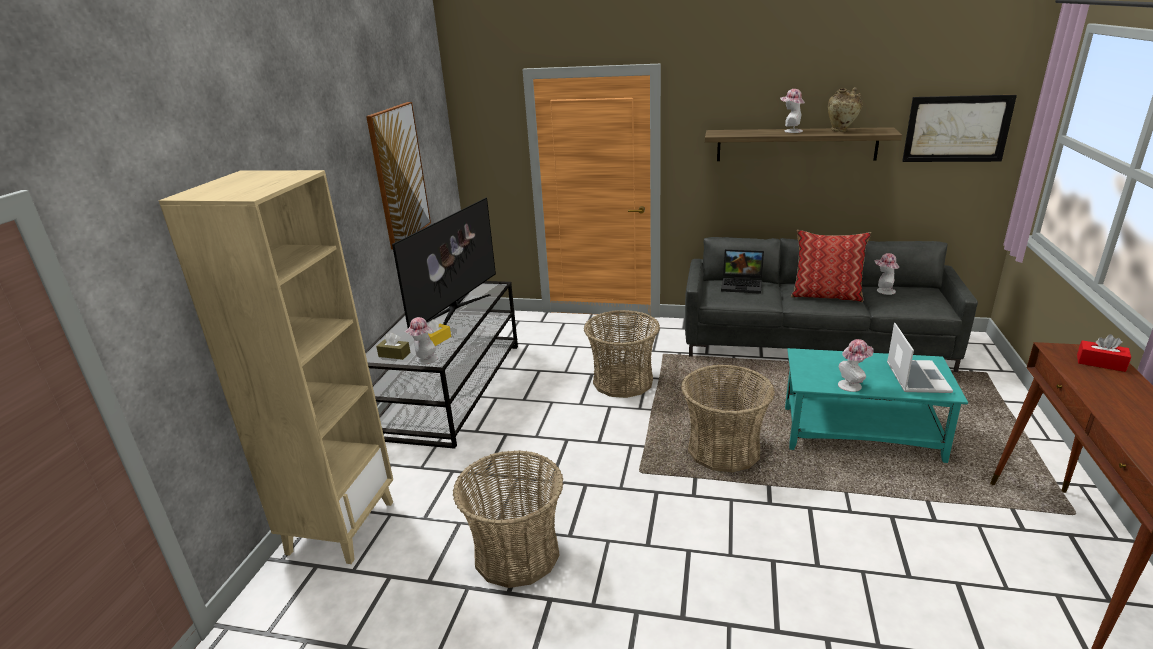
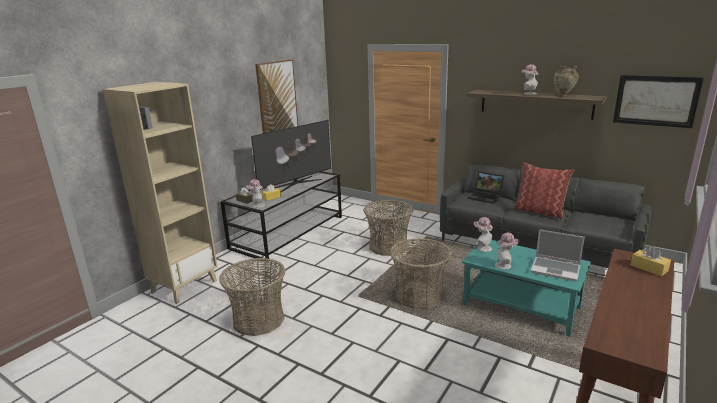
camera: 20 degrees right, 5 degrees down
(883, 291) = (585, 215): hat -> hat (482, 248)
(916, 377) = (556, 269): laptop -> laptop turned 90 degrees clockwise
(1100, 363) = (649, 268): red tissue box -> yellow tissue box

